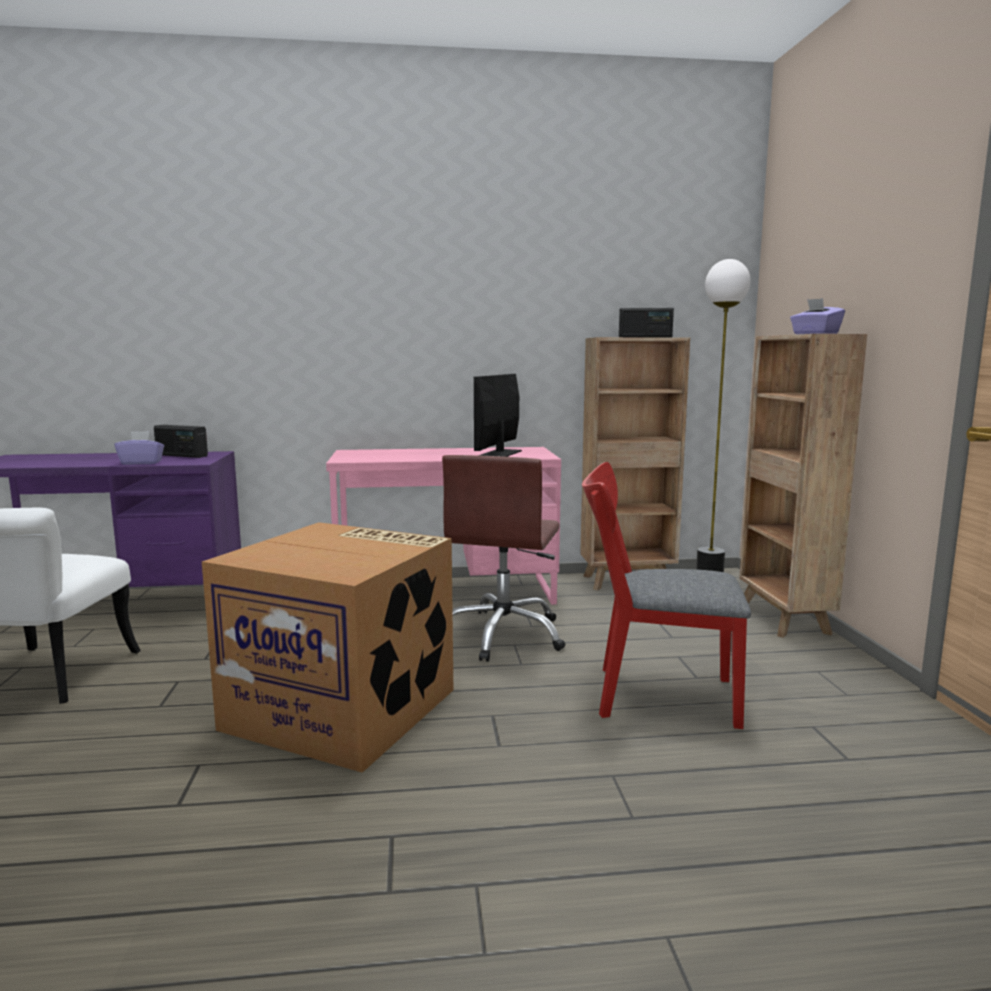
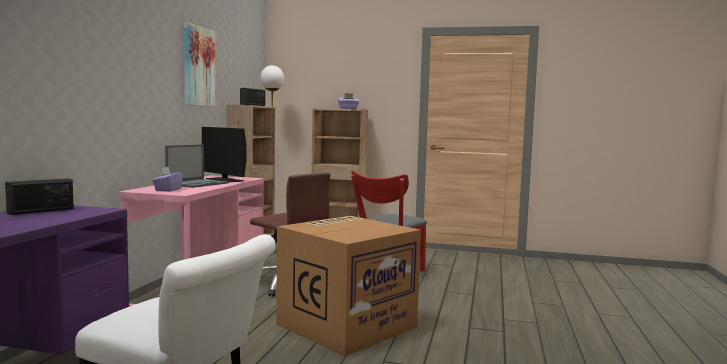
camera: 70 degrees left, 5 degrees down
(141, 463) = (64, 218): purple tissue box -> purple tissue box (167, 190)
(439, 453) = (198, 184): none -> laptop
(521, 284) = (198, 66): none -> picture

